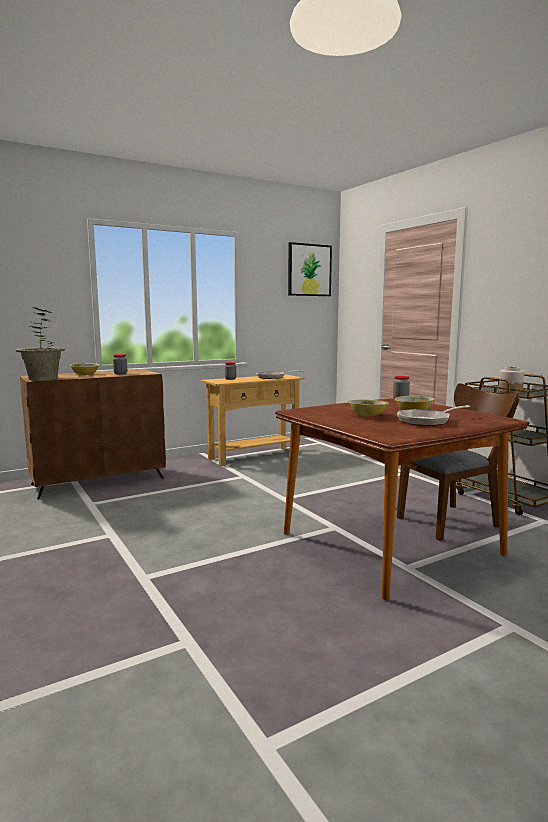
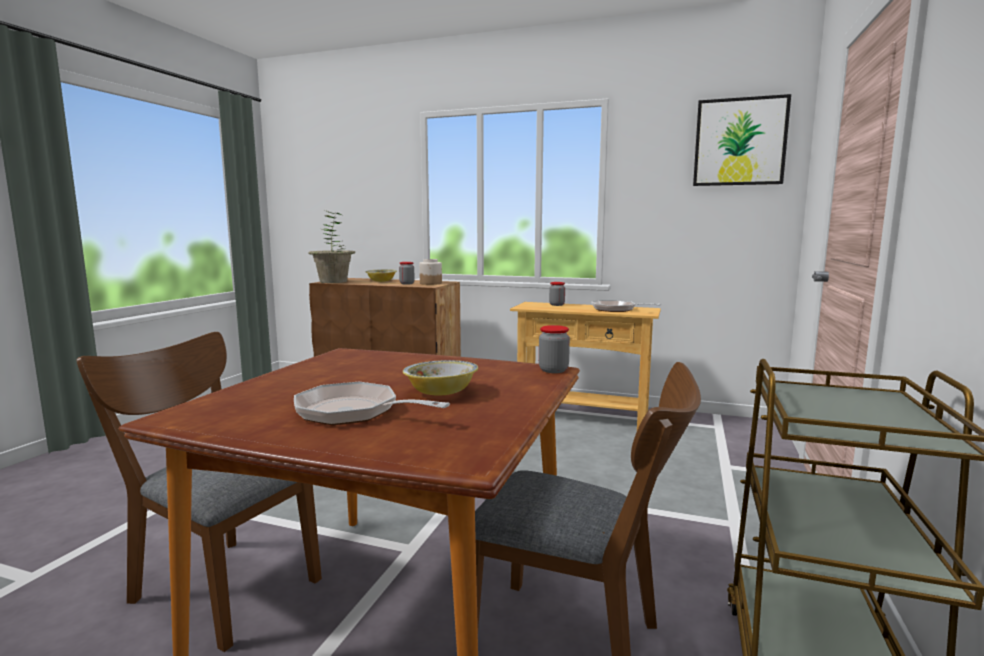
camera: 50 degrees right, 0 degrees up
(301, 578) = (218, 585): none -> brown chair
(367, 415) = (360, 379): bowl -> none
(510, 391) = (831, 411): jar -> jar (431, 283)

